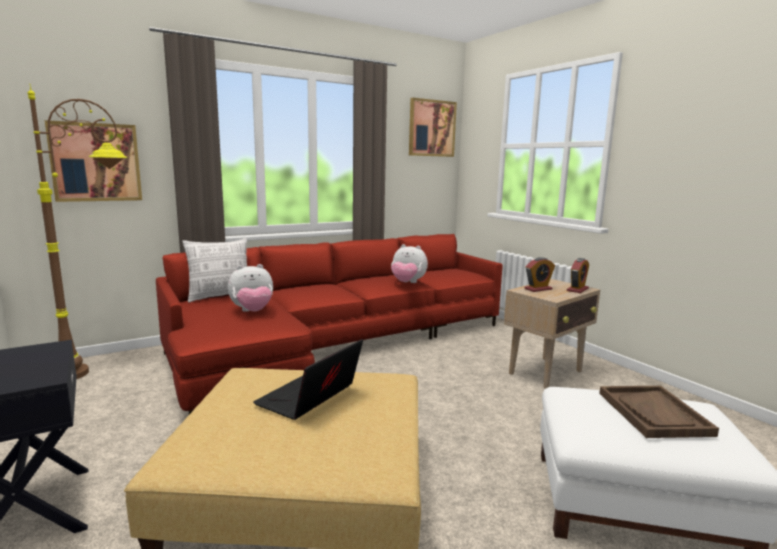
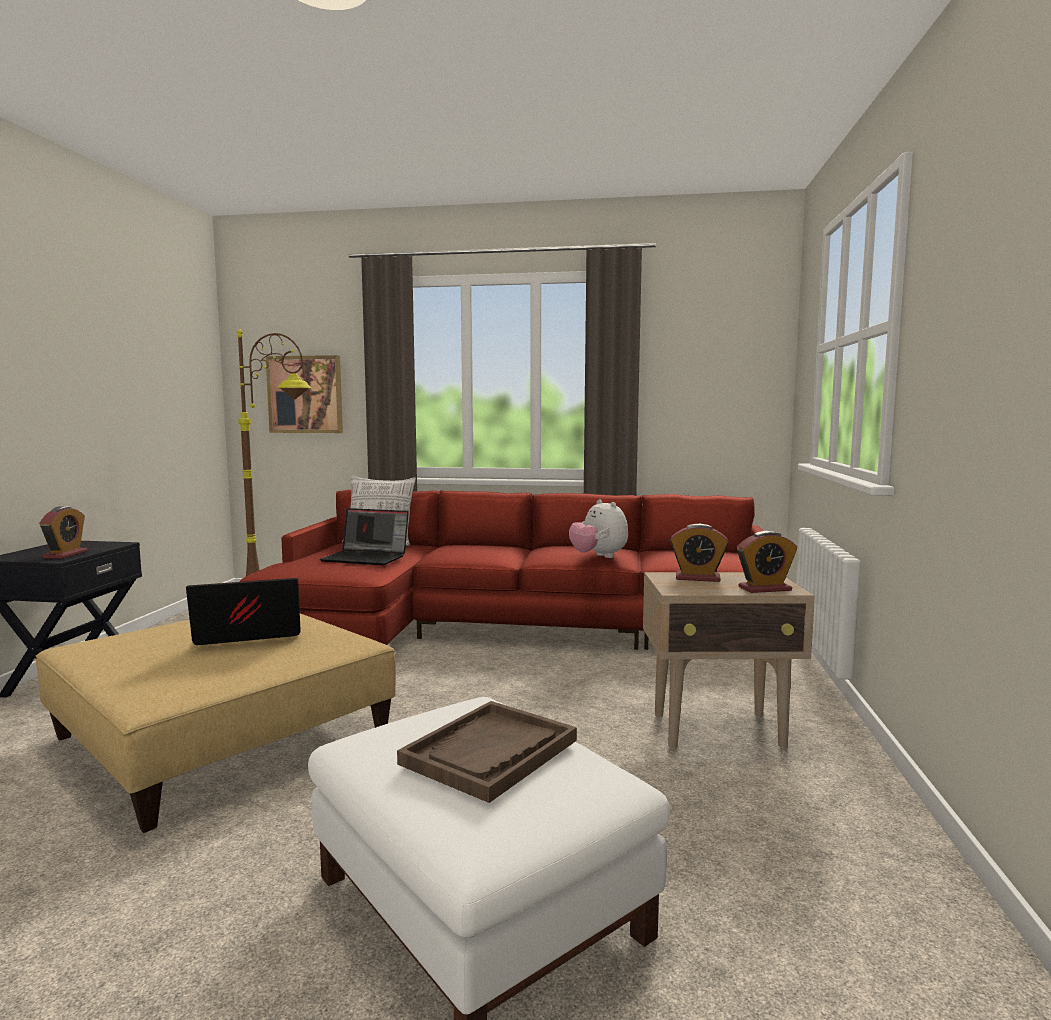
camera: 40 degrees right, 5 degrees down
(34, 372) = (66, 555): none -> alarm clock
(252, 311) = (367, 558): plush toy -> laptop
(431, 128) = (733, 331): picture -> none

